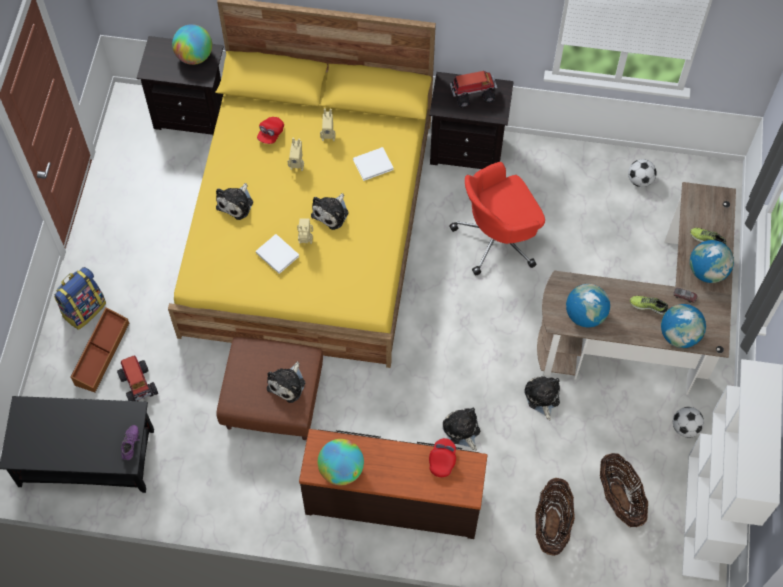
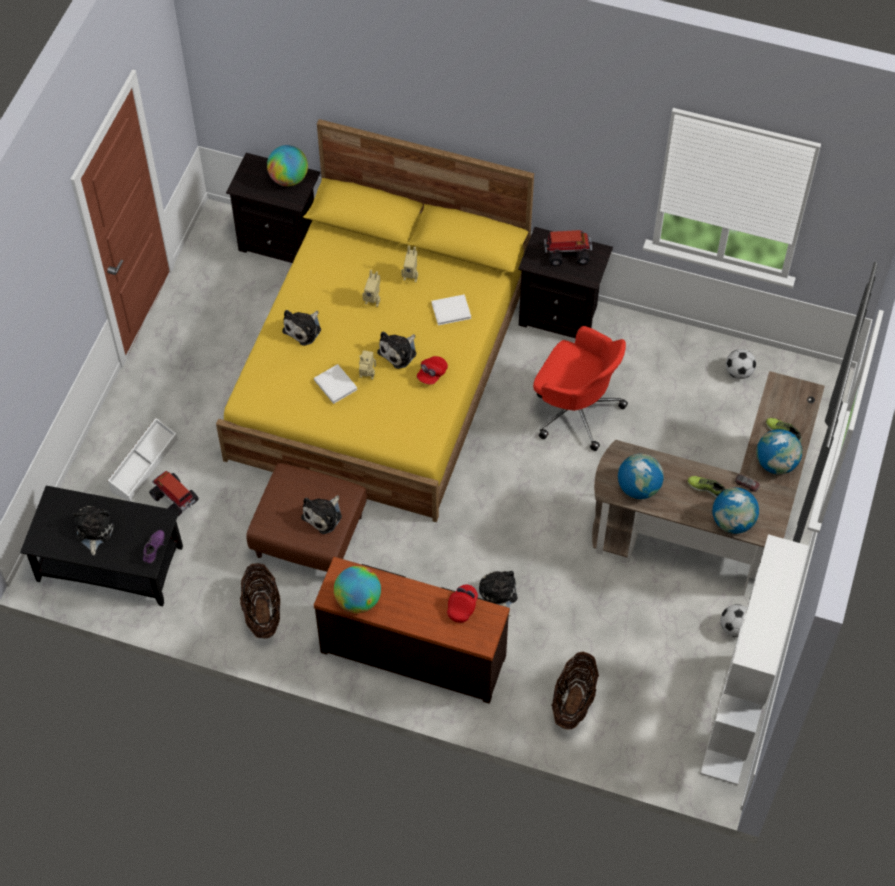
camera: 10 degrees right, 5 degrees down
(84, 309) = (134, 419): backpack -> none
(101, 353) = (143, 464): brown storage box -> white storage box
(138, 383) = (175, 499): toy truck -> toy truck turned 150 degrees clockwise
(271, 134) = (352, 266): red cap -> red cap (432, 374)
(498, 238) = (575, 409): red office chair -> red office chair turned 135 degrees counterclockwise
(542, 397) = (589, 575): plush toy -> plush toy (94, 531)
(619, 498) = (650, 687): basket -> basket (262, 612)

